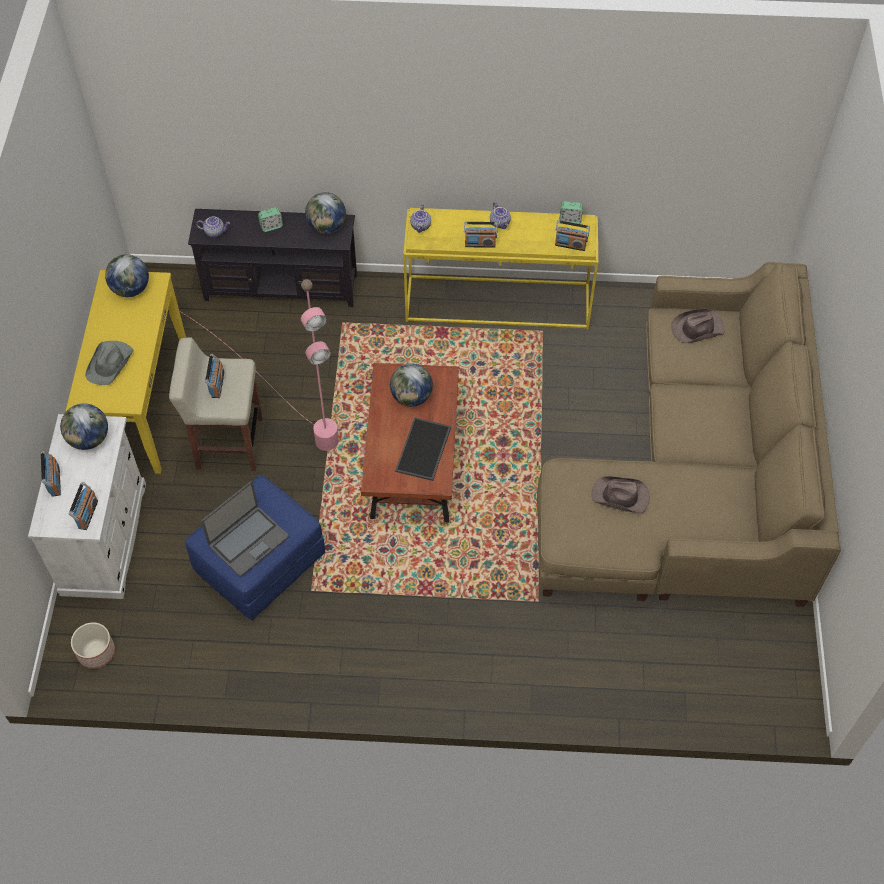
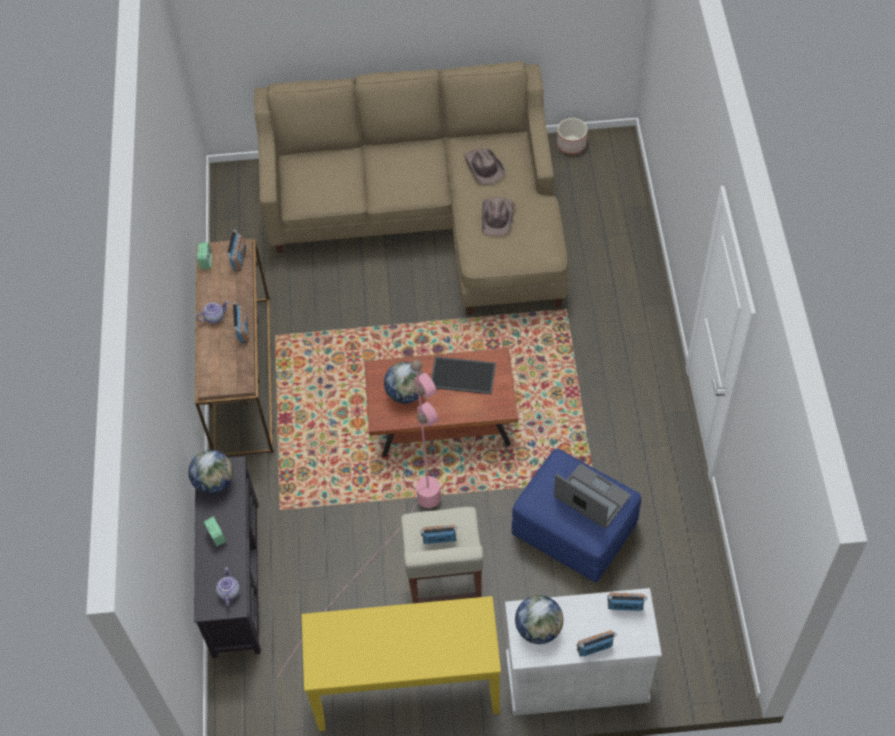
camera: 95 degrees left, 0 degrees up
(96, 652) = (699, 650): planter -> planter (571, 144)
(110, 363) = (433, 642): grey hat -> none
(130, 289) = (330, 648): globe -> none
(421, 226) = (223, 383): teapot -> none
(499, 302) = (241, 375): yellow console table -> brown console table
(697, 328) = (307, 180): brown hat -> brown hat (483, 167)

